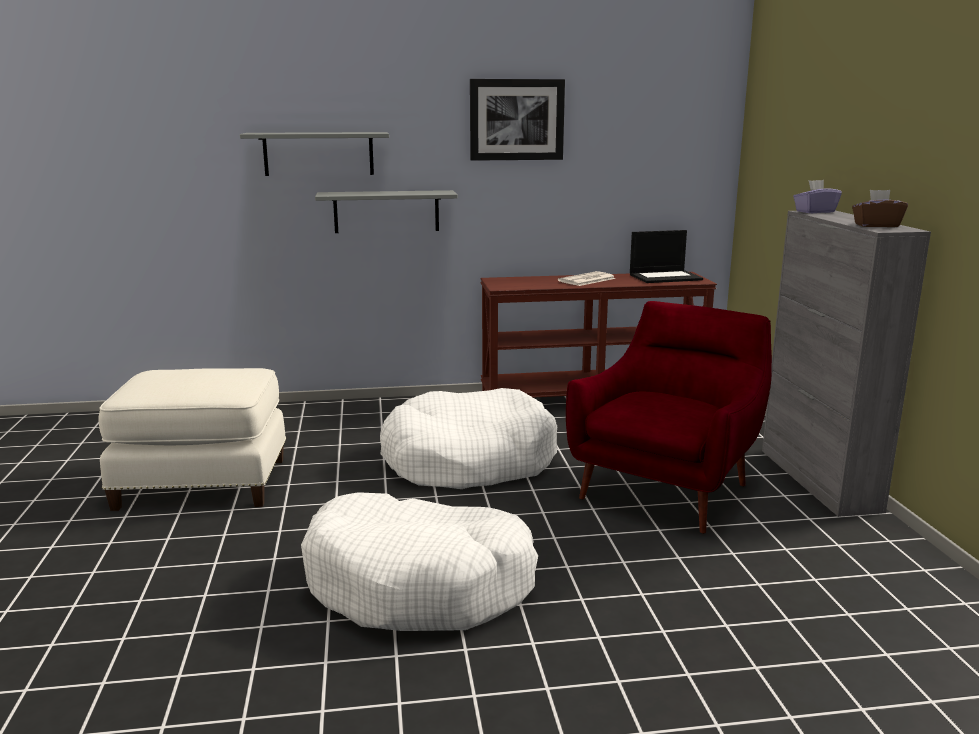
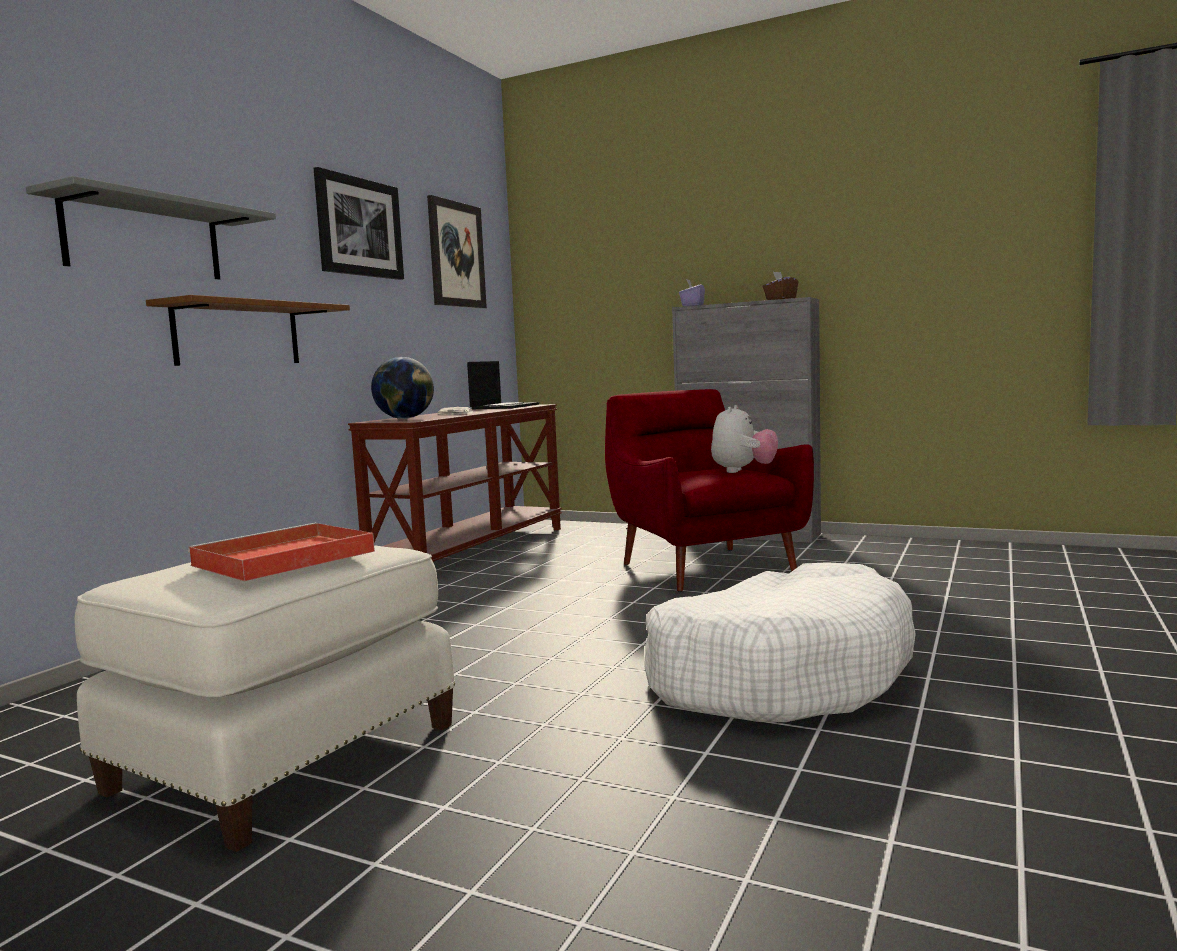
camera: 55 degrees left, 10 degrees down
(184, 384) = (281, 559): none -> red tray
(386, 211) = (238, 334): grey shelf -> brown shelf
(468, 460) = (520, 611): white dog bed -> none
(520, 281) = (405, 418): none -> globe
(647, 128) = (456, 255): none -> picture
(682, 413) = (743, 471): none -> plush toy

